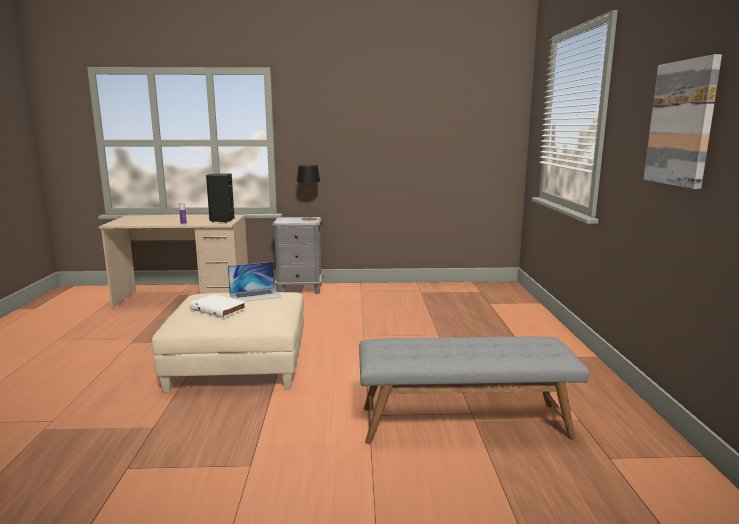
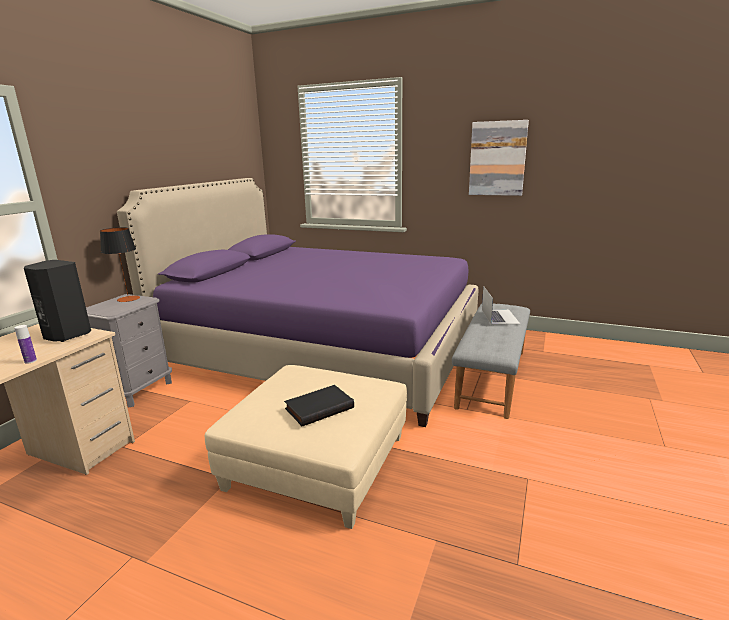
camera: 65 degrees left, 5 degrees up
(219, 308) = (319, 407): white book -> black book
(255, 295) = (291, 383): laptop -> laptop (499, 316)
(426, 325) = (323, 351): none -> purple bed

